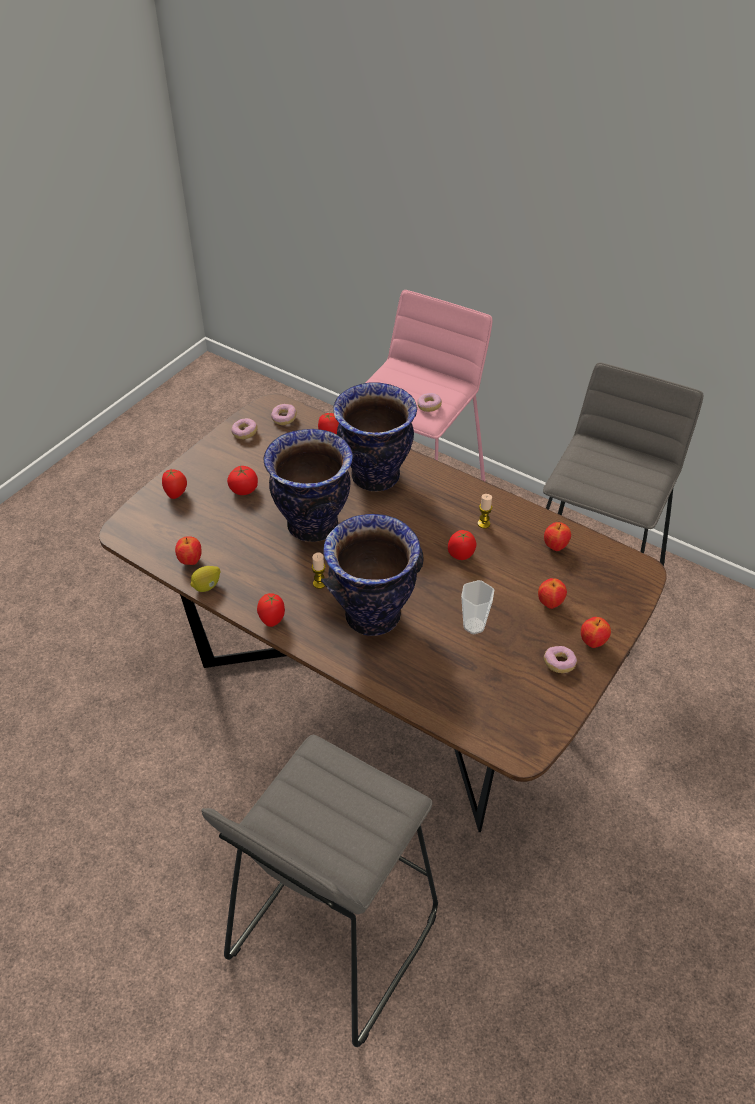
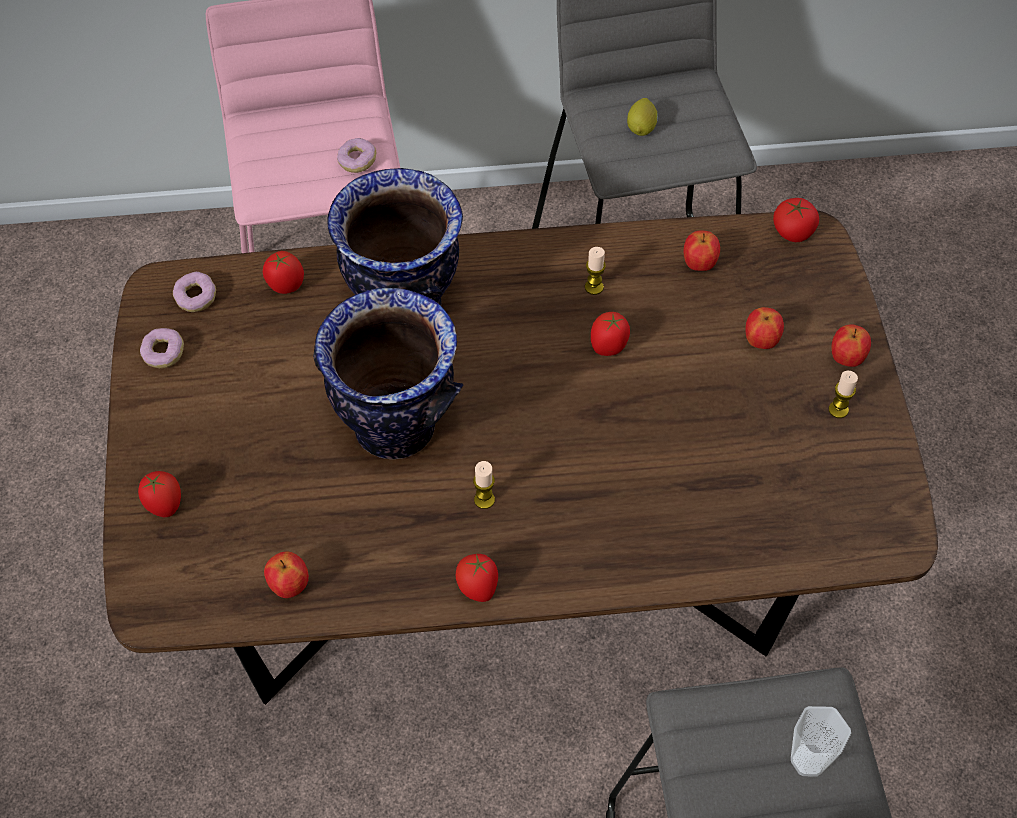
camera: 40 degrees left, 10 degrees up
(207, 586) = (349, 605): lemon -> lemon (641, 128)
(244, 489) = (251, 436): tomato -> tomato (793, 231)
(372, 615) = (587, 496): vase -> none
(474, 626) = (710, 427): cup -> cup (808, 760)
(559, 664) = (838, 410): donut -> candle

